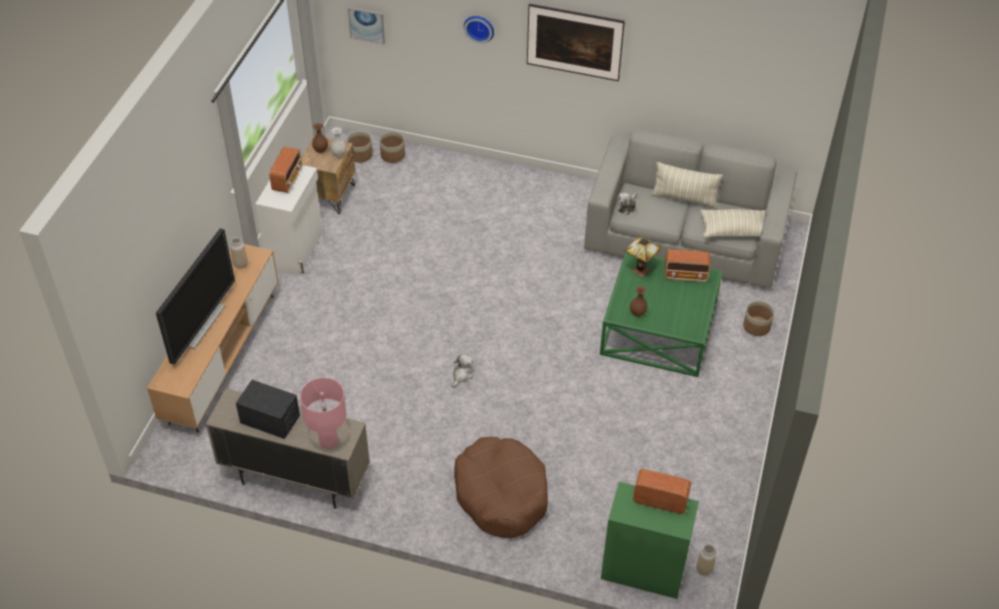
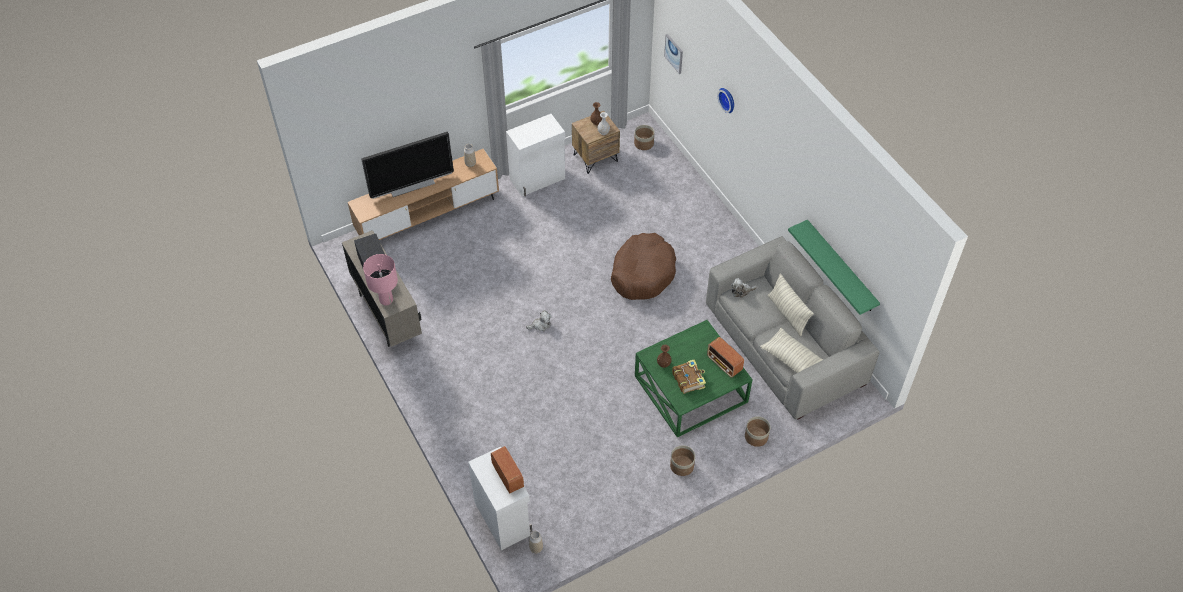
camera: 45 degrees right, 5 degrees up
(287, 179) = (540, 128): radio -> none
(393, 155) = (663, 157): planter -> planter (682, 466)
(501, 494) = (480, 411): brown dog bed -> brown dog bed (642, 273)
(573, 56) = (772, 159): picture -> none
(639, 270) = (698, 338): table lamp -> none
(642, 569) = (503, 518): green cabinet -> white cabinet
(674, 309) = (688, 379): none -> book
(713, 116) = (841, 267): none -> green shelf

